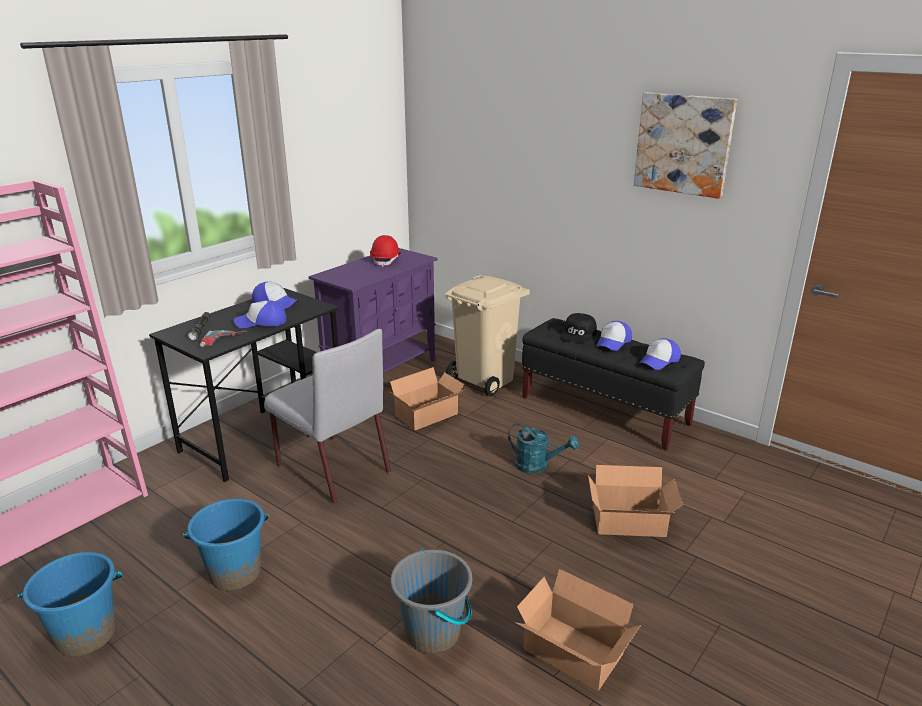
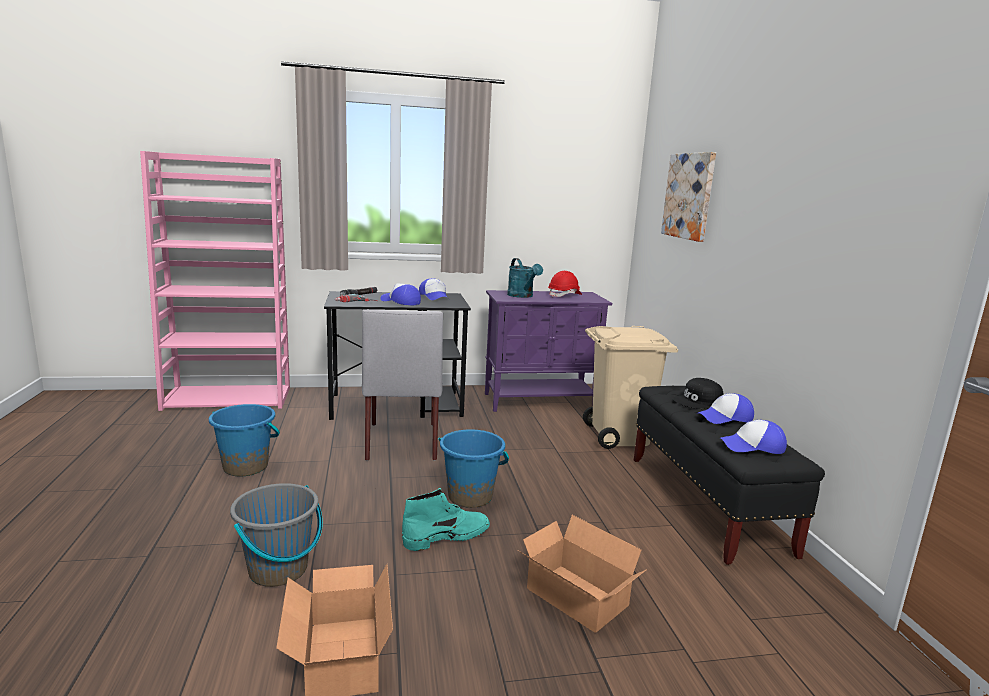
camera: 40 degrees right, 10 degrees down
(86, 635) = (136, 456): blue bucket -> blue bucket (470, 496)
(429, 415) = (528, 440): cardboard box -> none
(500, 529) = (447, 536): none -> turquoise boot
(537, 466) = (561, 511): turquoise watering can -> turquoise watering can (522, 296)
(683, 144) = (840, 174): picture -> picture (689, 196)

